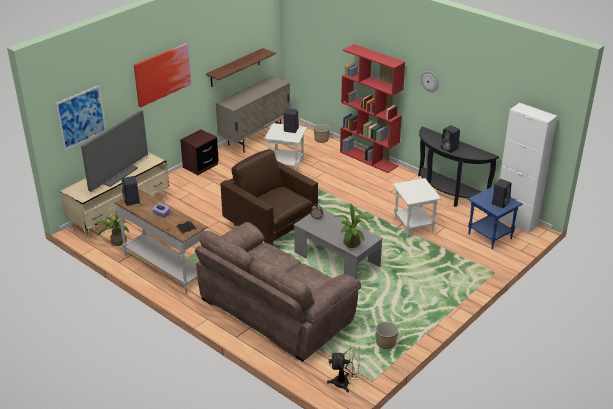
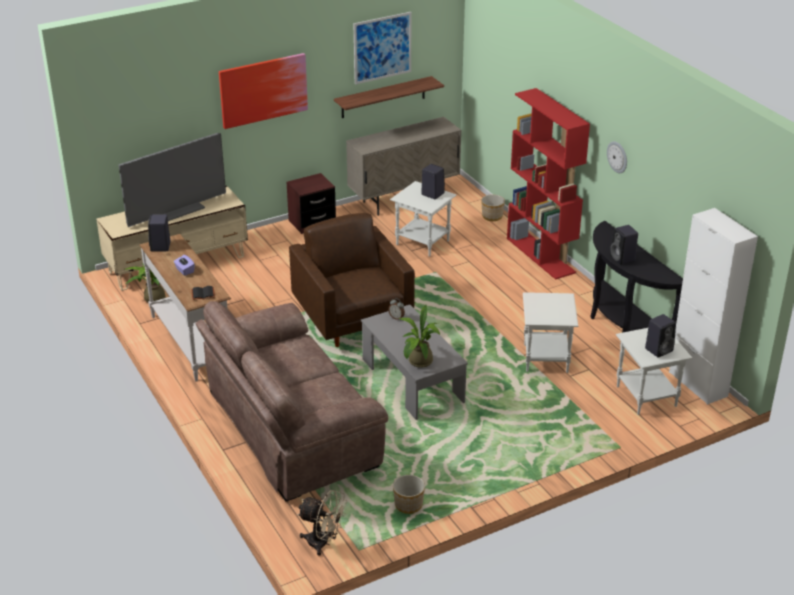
camera: 20 degrees right, 0 degrees up
(81, 117) = (135, 129): picture -> picture (382, 47)
(489, 236) = (646, 396): blue side table -> white side table

